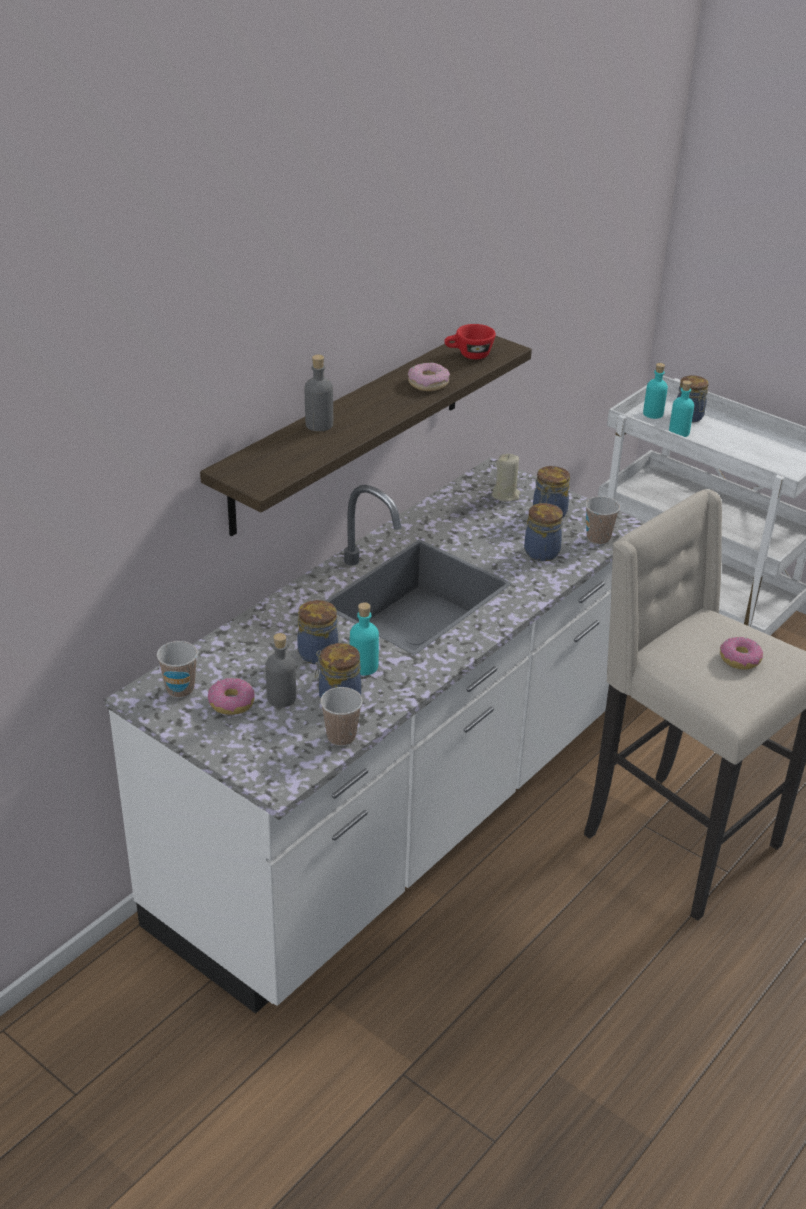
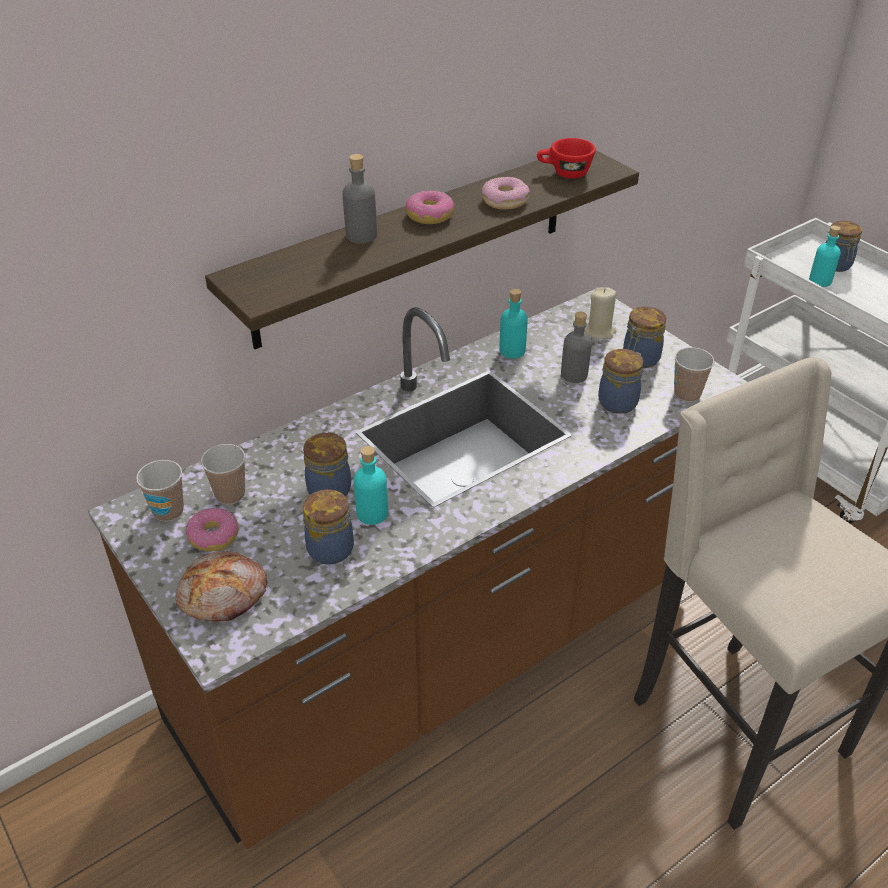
camera: 15 degrees right, 5 degrees up
(264, 745) = (224, 595): none -> bread
(281, 698) = (268, 538): grey bottle -> grey bottle (574, 375)
(341, 737) = (312, 599): cup -> cup (230, 494)
(395, 822) = (444, 651): white counter -> brown counter
(653, 414) = (796, 258): turquoise bottle -> turquoise bottle (512, 351)
(740, 659) = (821, 564): donut -> donut (429, 216)

